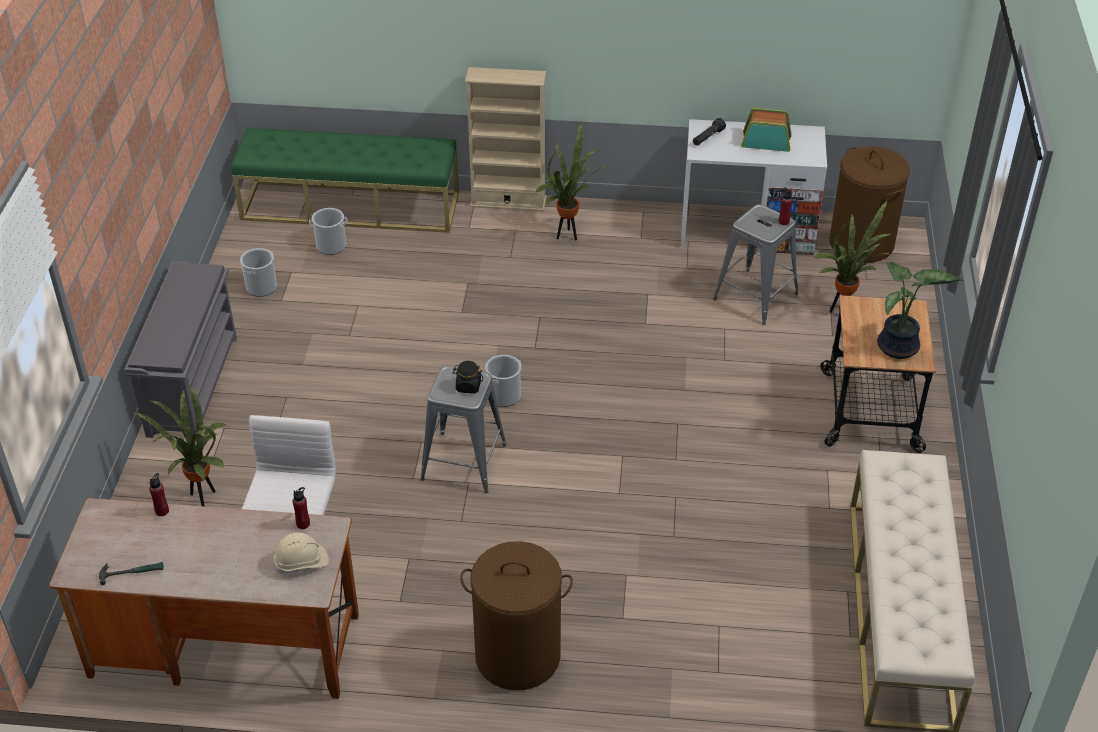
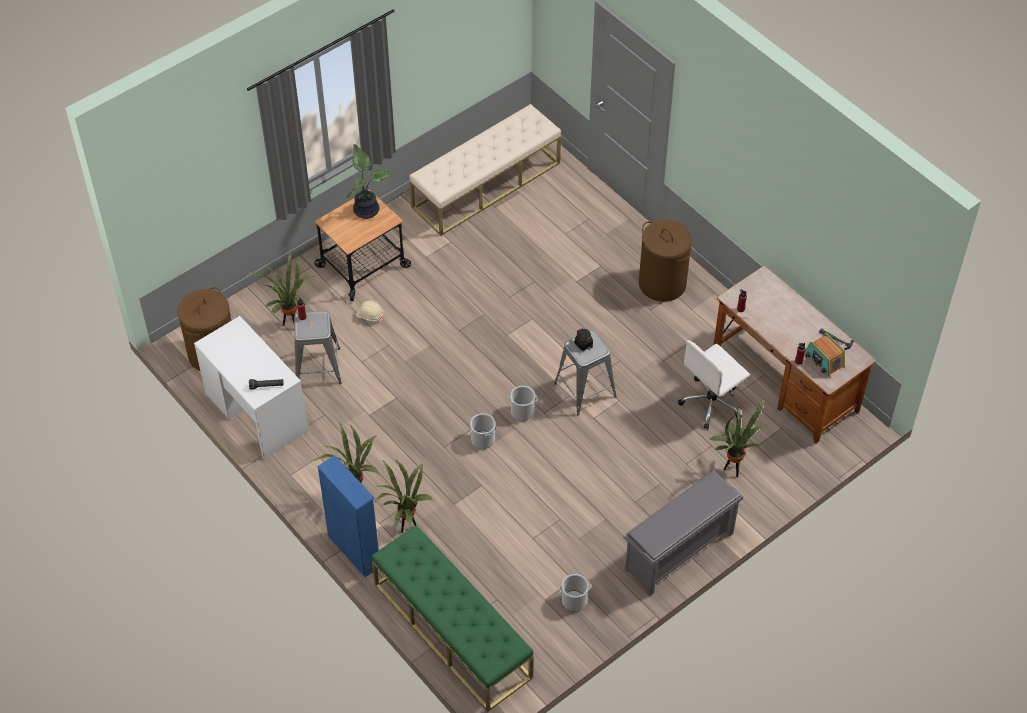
camera: 135 degrees left, 10 degrees up
(302, 562) = (757, 292): beige hard hat -> beige hard hat (369, 315)
(331, 246) = (499, 602): bucket -> bucket (483, 440)
(488, 242) = (406, 526): none -> potted plant
(508, 201) = (354, 551): beige bookcase -> blue bookcase
(766, 141) = (241, 358): radio -> radio (824, 360)

